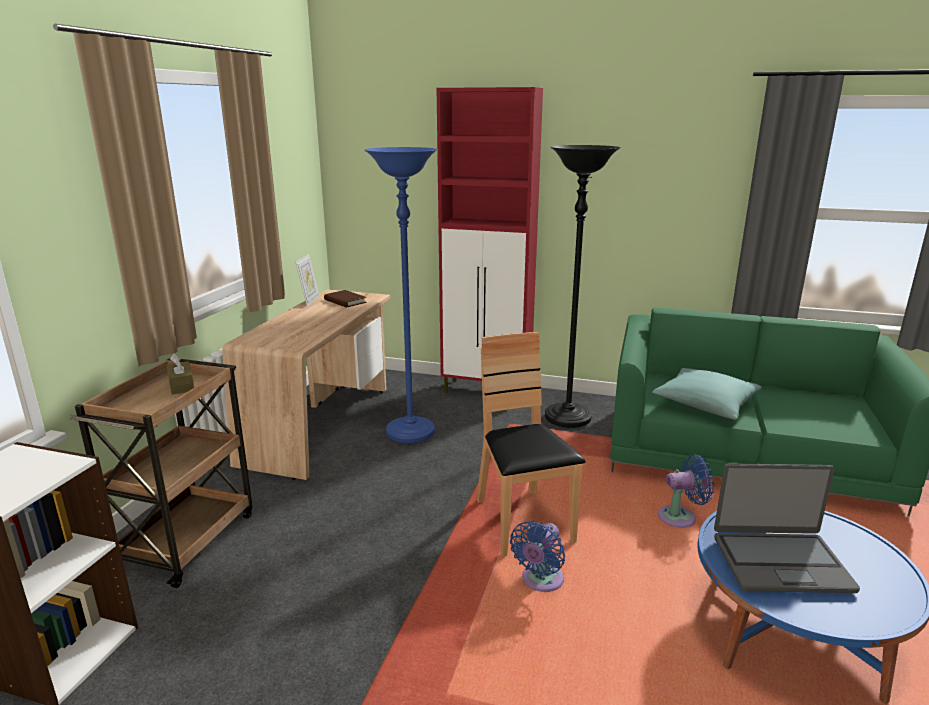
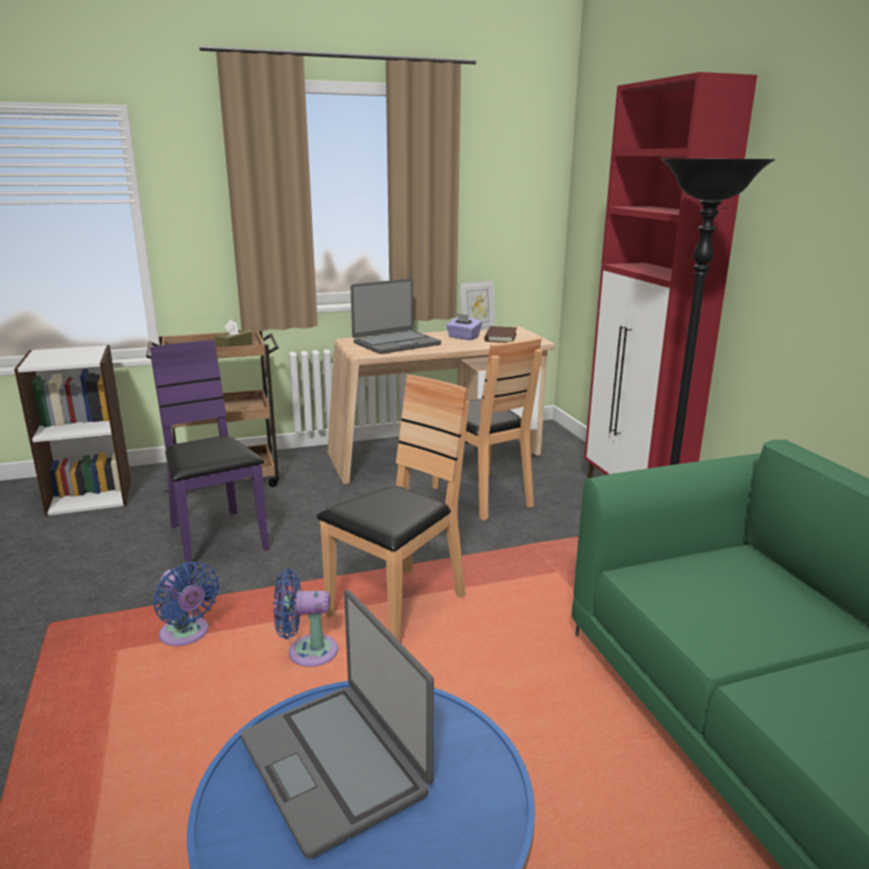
camera: 55 degrees right, 0 degrees up
(290, 331) = (396, 343): none -> laptop
(307, 580) = (216, 539): none -> purple chair
(321, 309) = (463, 337): none -> purple tissue box
(410, 433) = (482, 495): blue floor lamp -> brown chair
(680, 517) = (541, 723): blue fan -> blue fan (186, 635)
(705, 404) = (715, 607): turquoise pillow -> none

